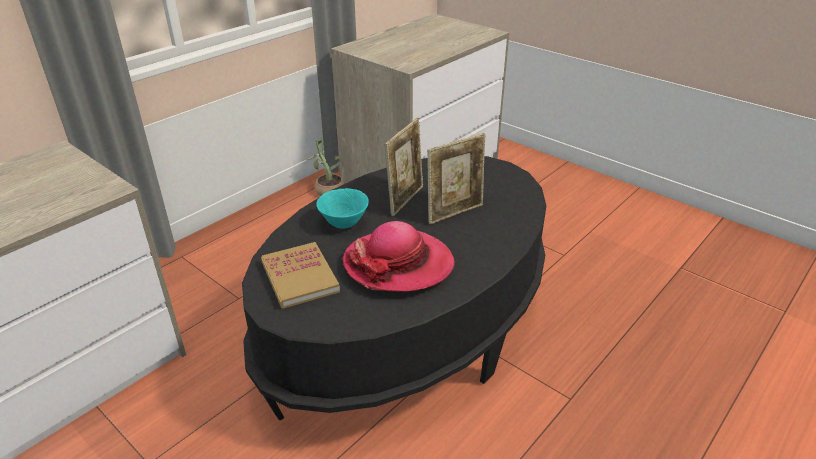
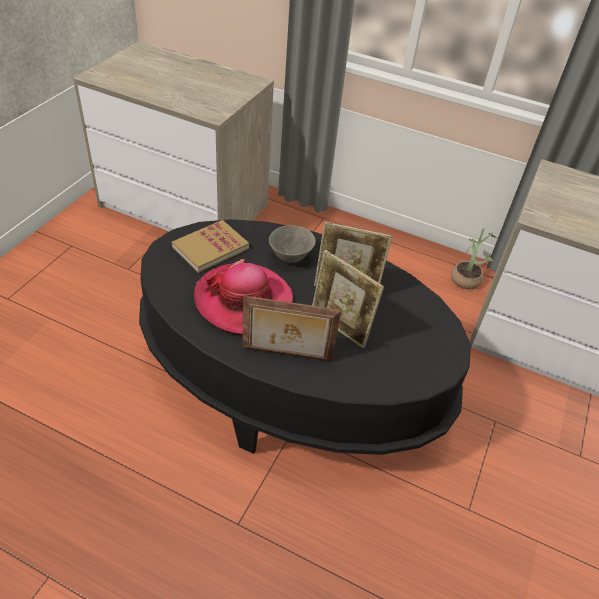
camera: 70 degrees right, 10 degrees up
(344, 224) = (290, 257): turquoise bowl -> grey bowl
(482, 248) = (287, 355): none -> picture frame

